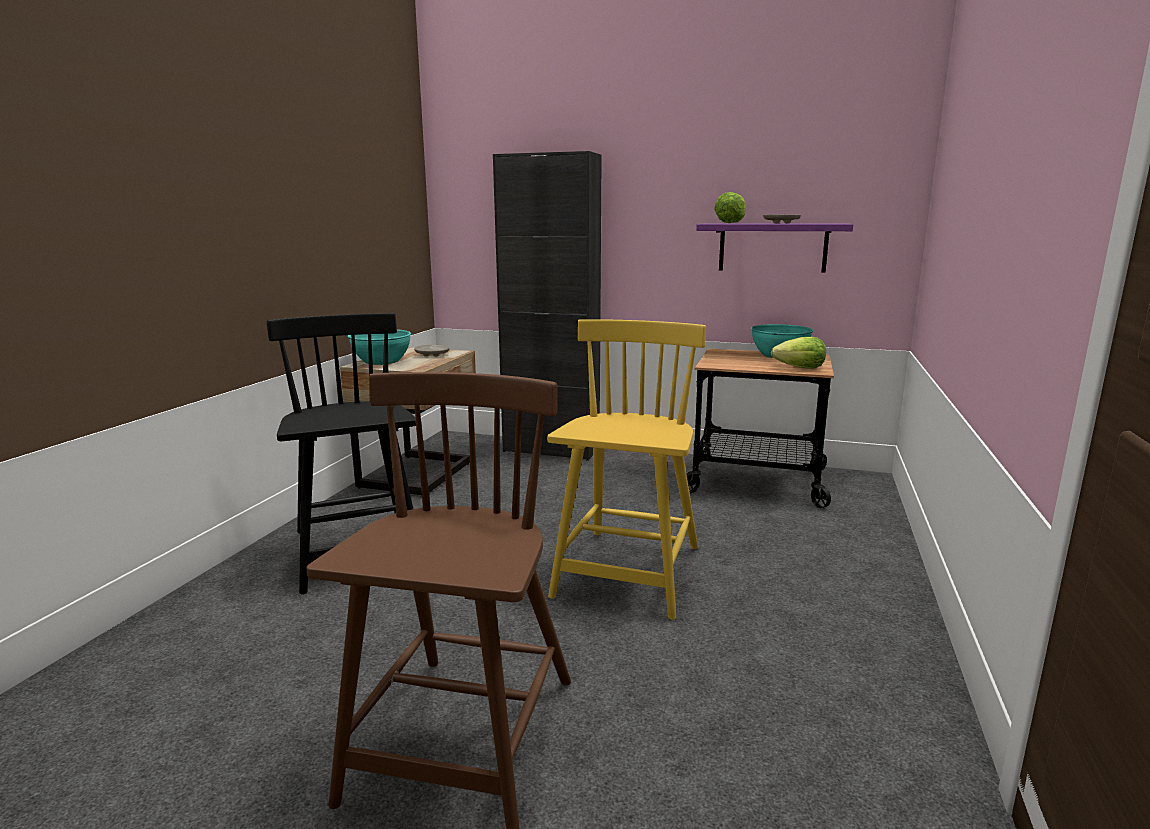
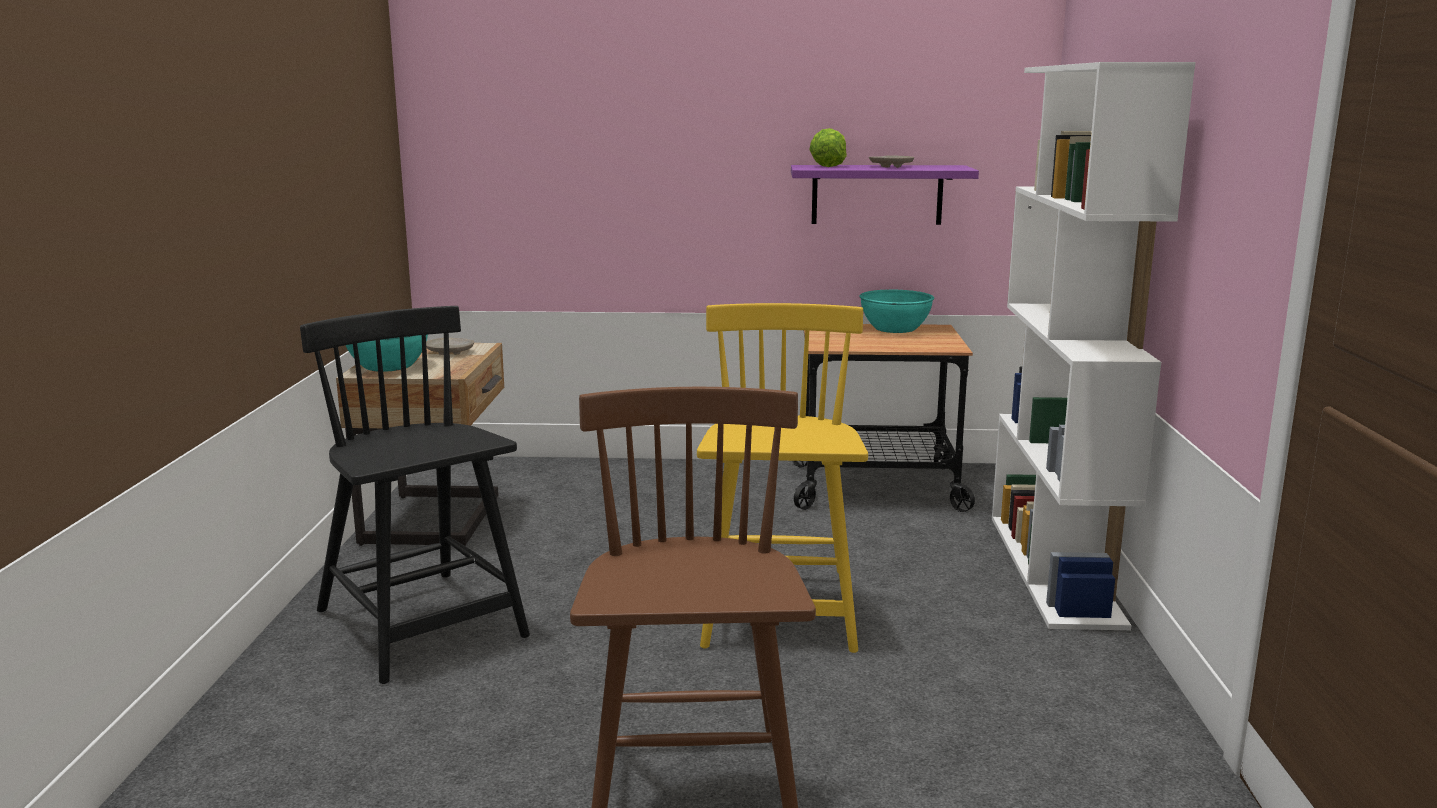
camera: 15 degrees left, 0 degrees up
(551, 449) = (598, 469): black cabinet -> none
(800, 368) = (930, 345): lettuce -> none
(885, 566) = (1055, 569): none -> white bookcase

